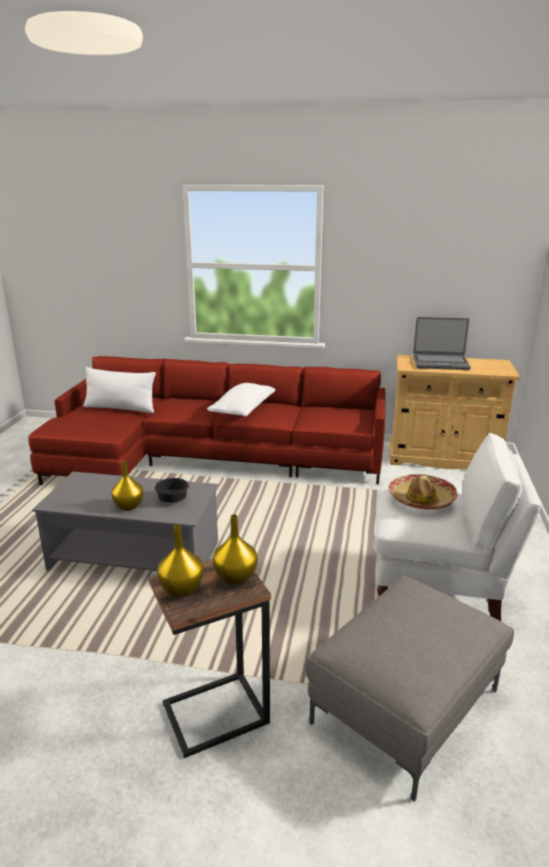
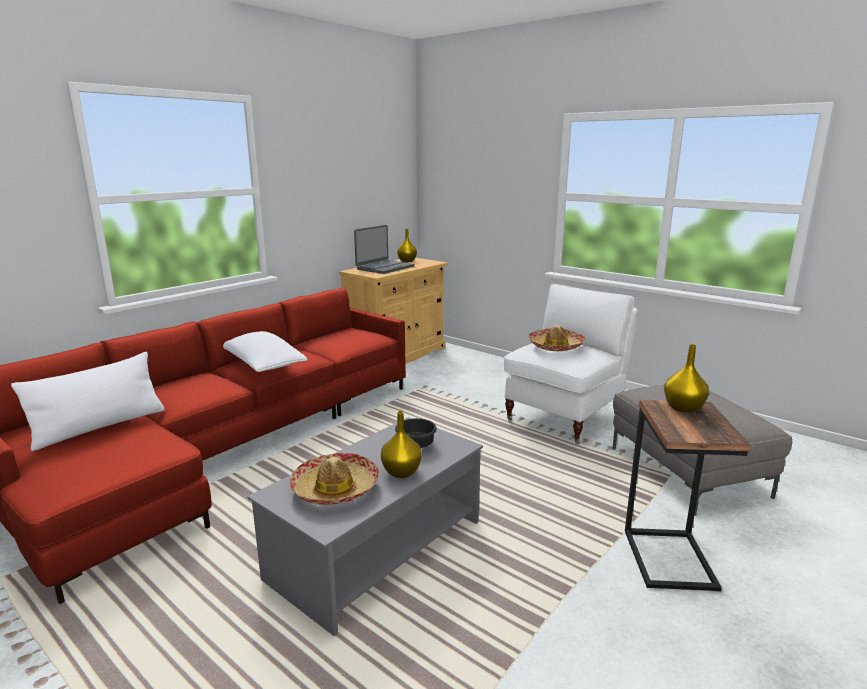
camera: 60 degrees left, 5 degrees down
(94, 492) = (335, 488): none -> hat
(182, 590) = (696, 431): yellow vase -> yellow vase (407, 261)

